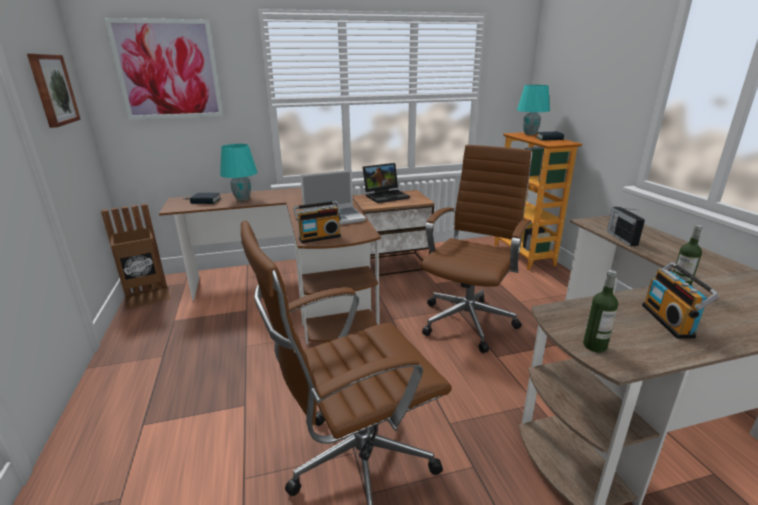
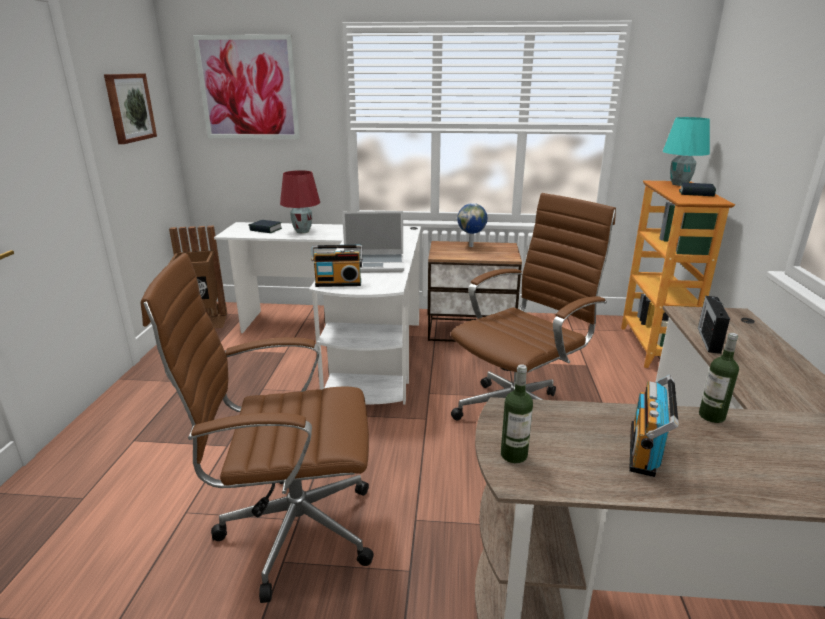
camera: 20 degrees right, 0 degrees up
(242, 199) = (303, 231): turquoise table lamp -> red table lamp
(297, 292) = (346, 343): brown desk -> white desk
(386, 196) = (471, 246): laptop -> globe

